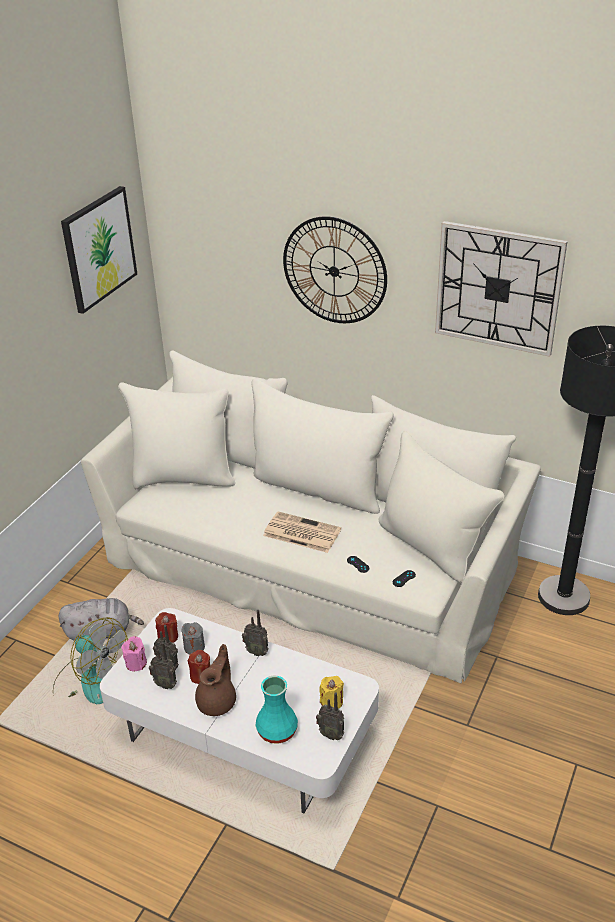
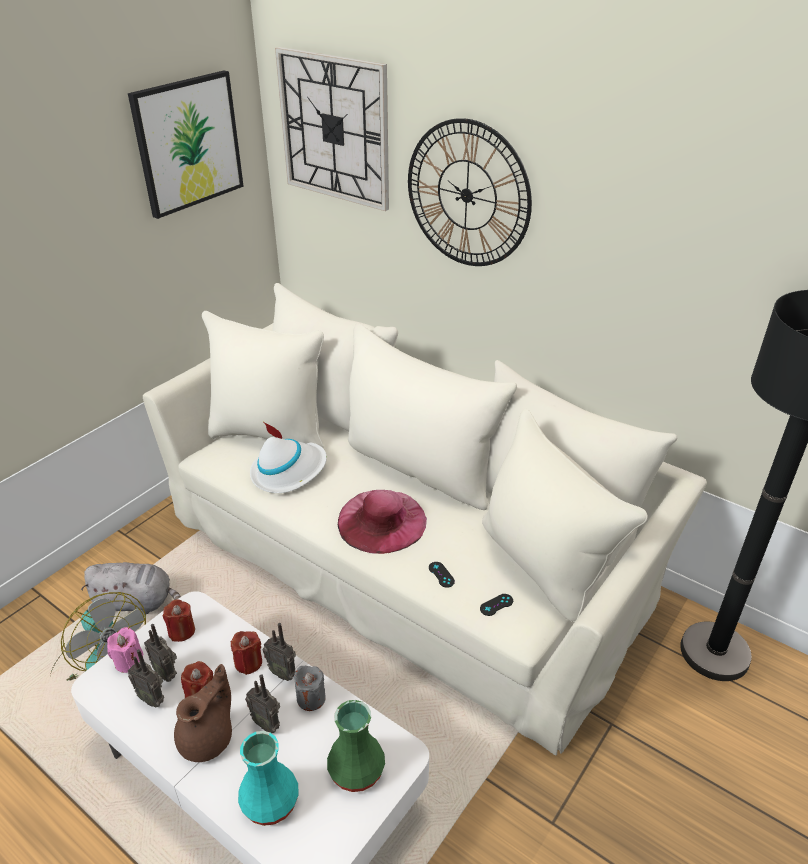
camera: 10 degrees right, 0 degrees up
(194, 647) = (208, 651): grey candle -> grey candle (311, 698)
(213, 506) = (288, 471): none -> white hat
(228, 649) = (248, 662): none -> red candle
(301, 533) = (381, 520): newspaper -> pink hat
(331, 702) = (358, 770): yellow candle -> green vase
(331, 734) = (342, 824): radio -> radio (267, 723)
(498, 288) = (679, 227): wall clock -> wall clock (334, 129)

